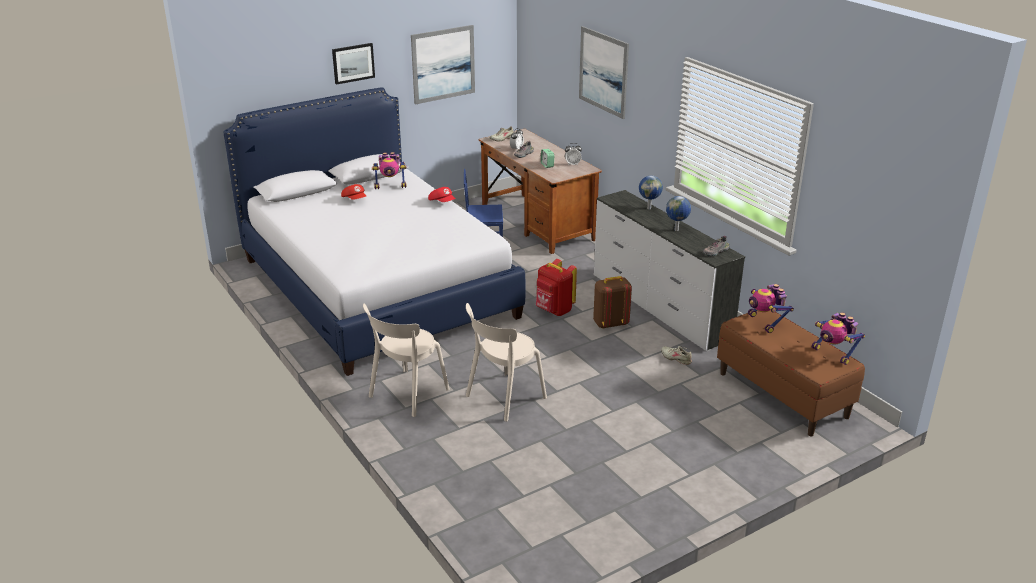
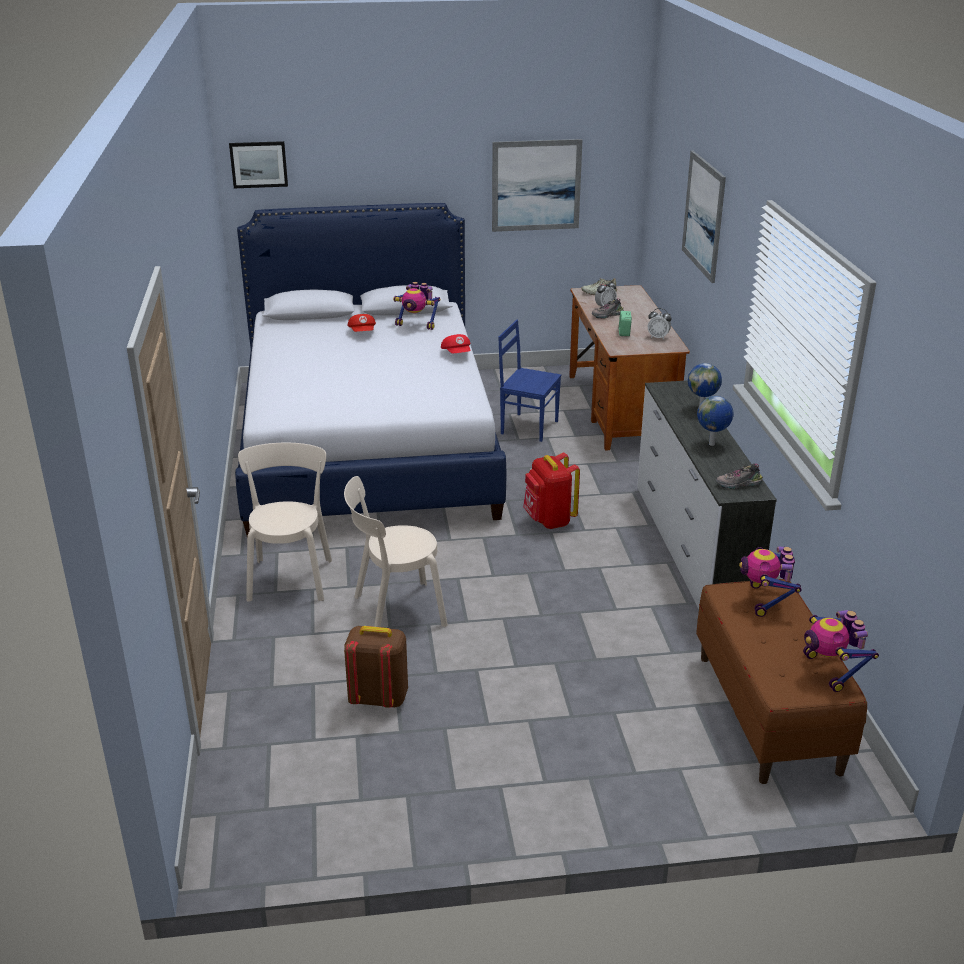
camera: 25 degrees right, 0 degrees up
(353, 63) = (411, 168): picture -> picture (258, 164)
(406, 395) = (290, 577): beige chair -> beige chair turned 120 degrees clockwise
(610, 323) = (607, 554): brown backpack -> brown backpack (378, 698)
(676, 358) = (657, 621): beige shoe -> none

